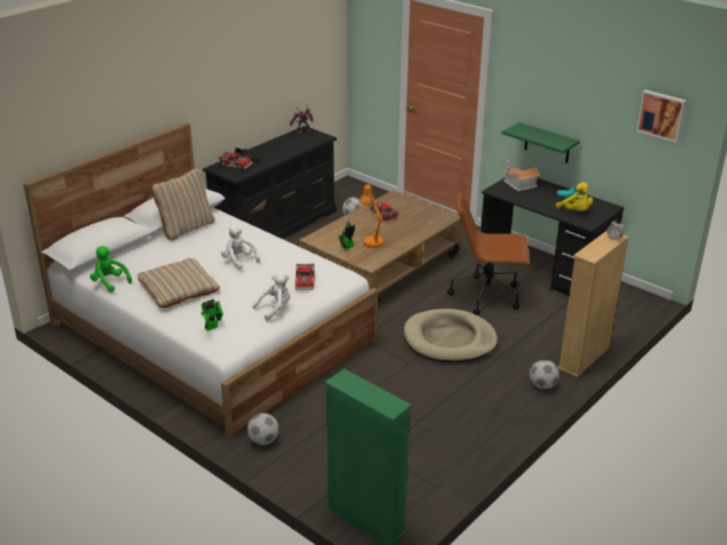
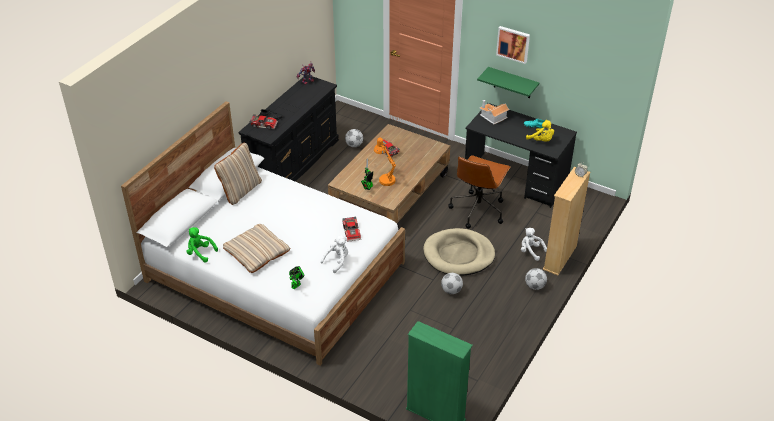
camera: 10 degrees left, 10 degrees up
(239, 261) = (294, 218): white plush toy -> white plush toy (531, 251)
(263, 441) = (345, 362): football -> football (451, 291)
(487, 296) = (478, 210): brown office chair -> brown office chair turned 60 degrees counterclockwise
(662, 115) = (604, 67): picture -> picture (513, 44)

